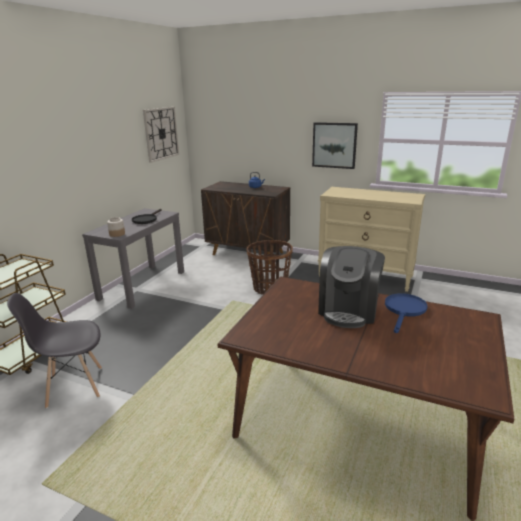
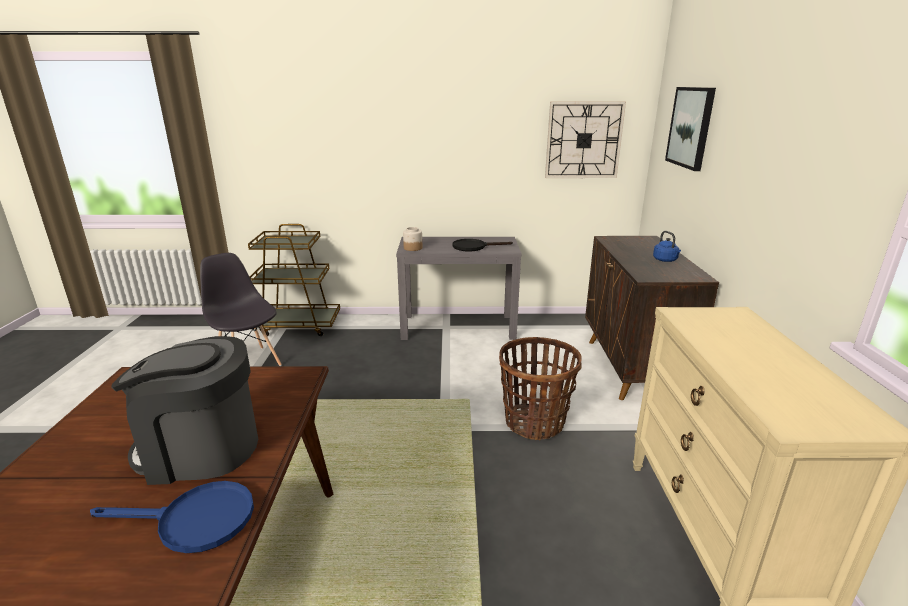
camera: 65 degrees right, 0 degrees up
(334, 145) = (803, 216): picture -> picture (690, 127)

